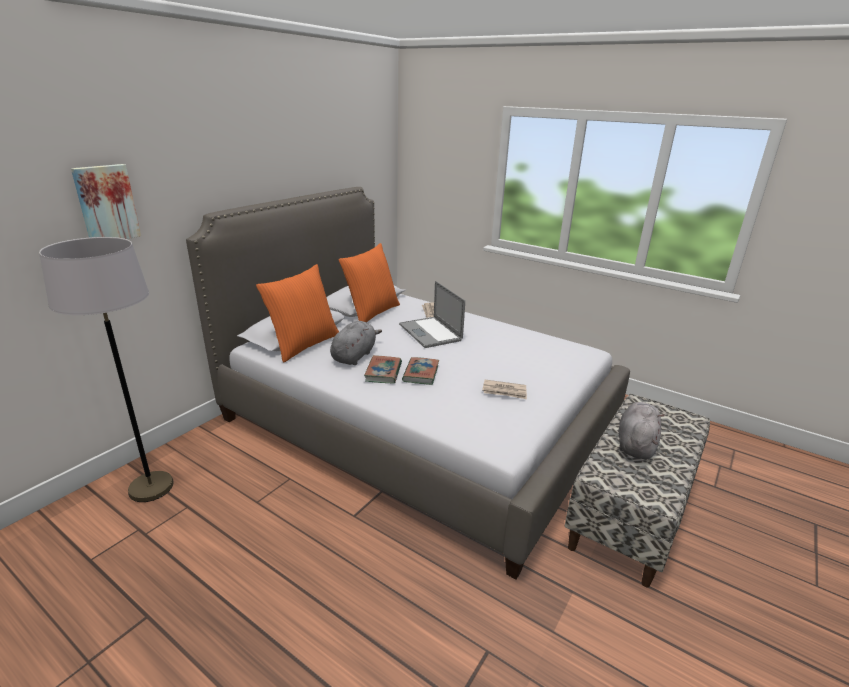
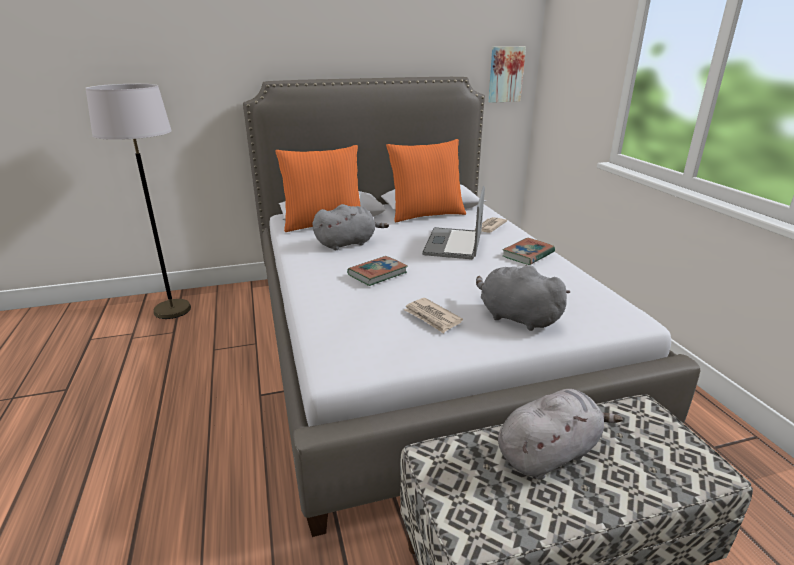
camera: 40 degrees right, 0 degrees up
(106, 203) = (176, 61): picture -> picture (505, 74)
(383, 372) = (347, 262): book -> book (528, 254)
(542, 373) = (515, 317): none -> grey plush toy

